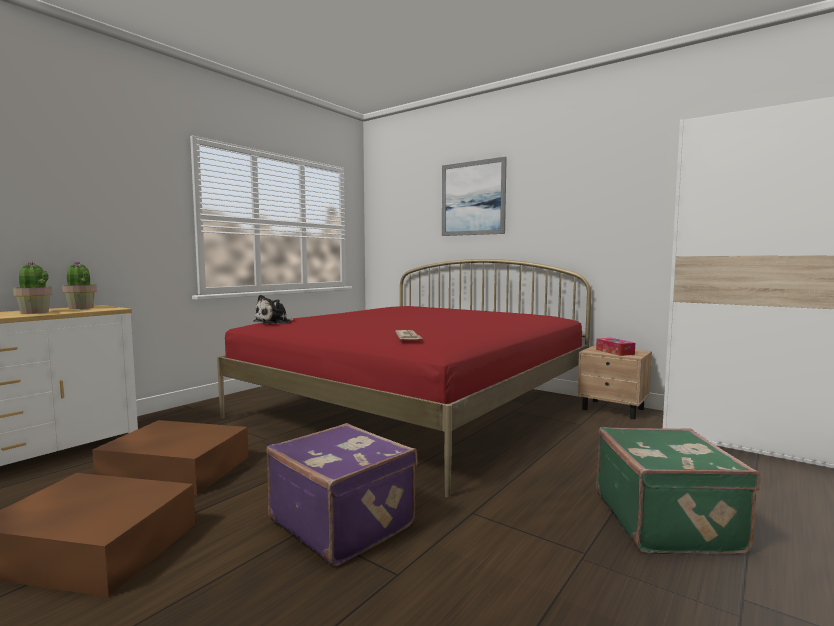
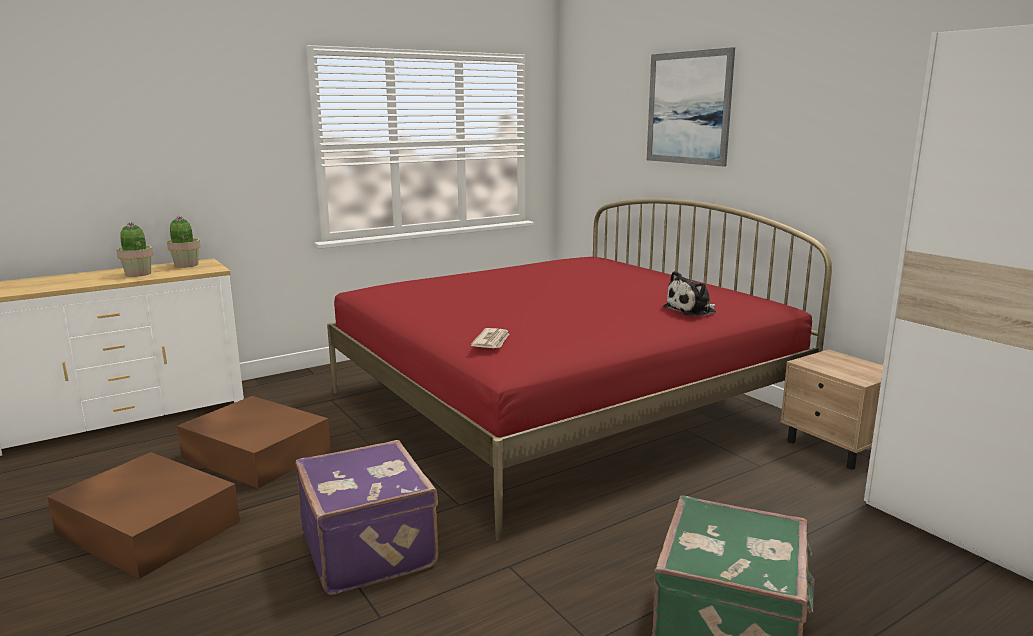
camera: 20 degrees right, 10 degrees up
(274, 322) = (387, 288): plush toy -> plush toy (692, 310)
(614, 352) = (842, 368): tissue box -> none

